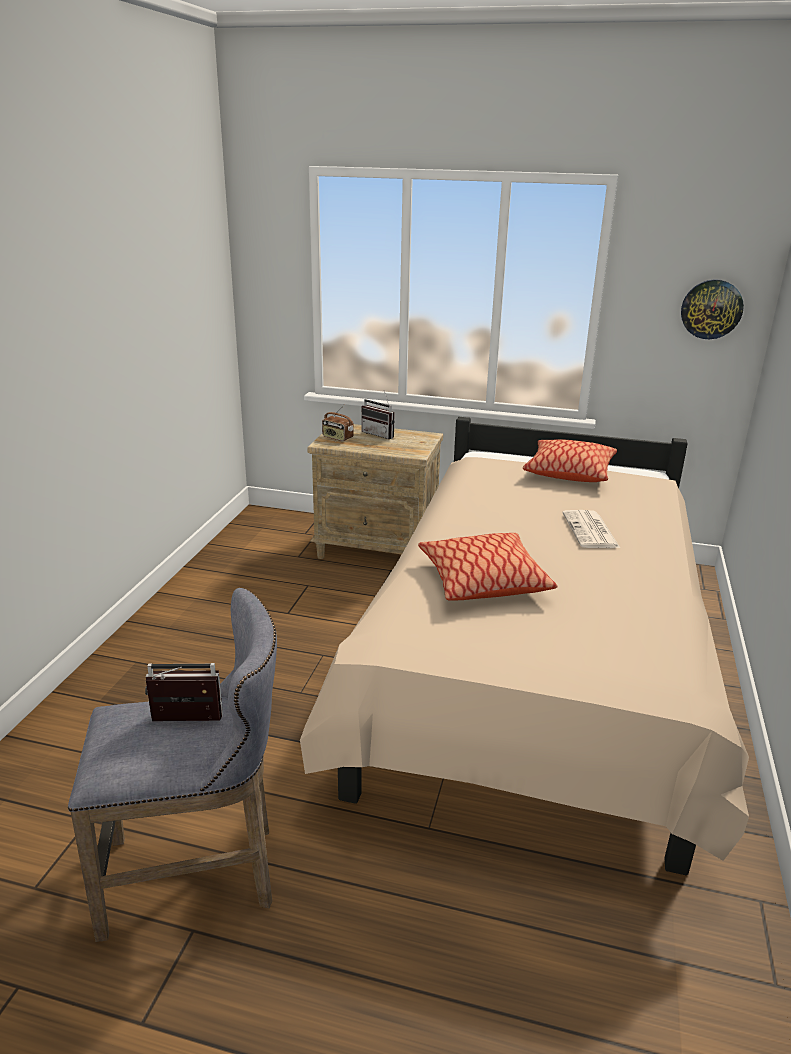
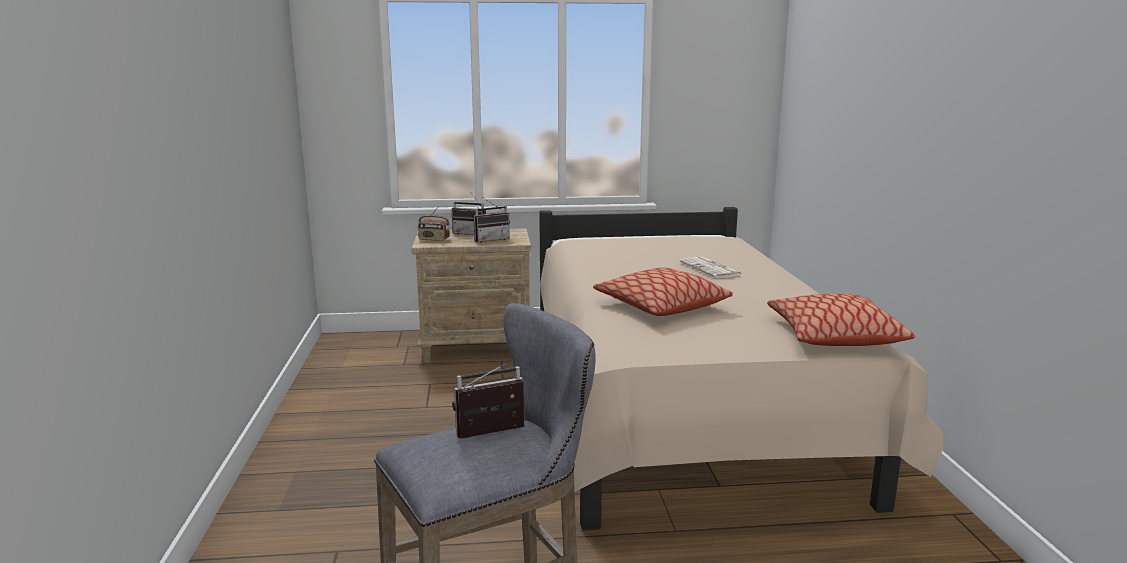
camera: 20 degrees left, 10 degrees down
(392, 446) = (490, 239): none -> radio
(569, 472) = (656, 240): pillow -> pillow (834, 336)
(711, 309) = (736, 99): wall clock -> none

